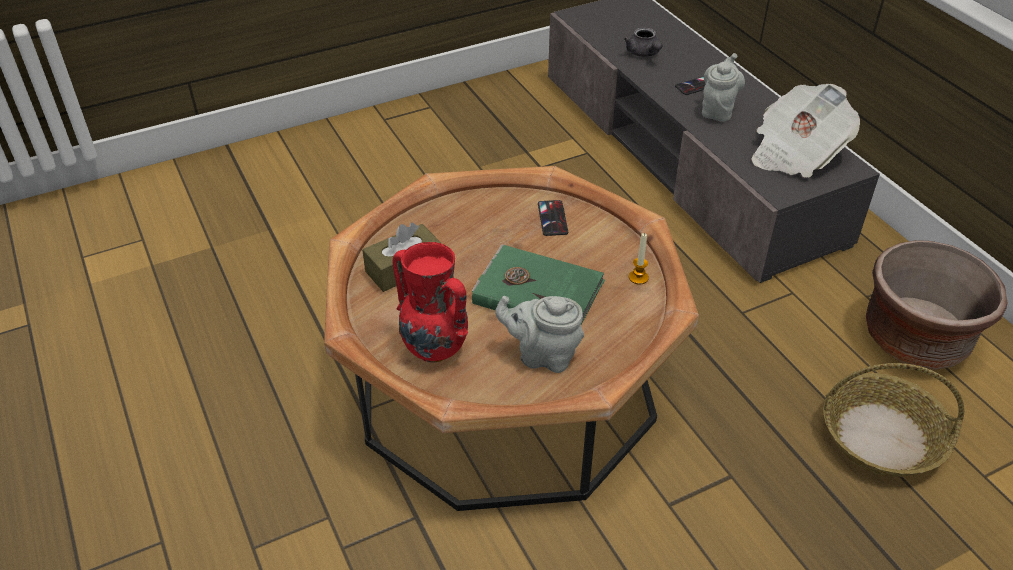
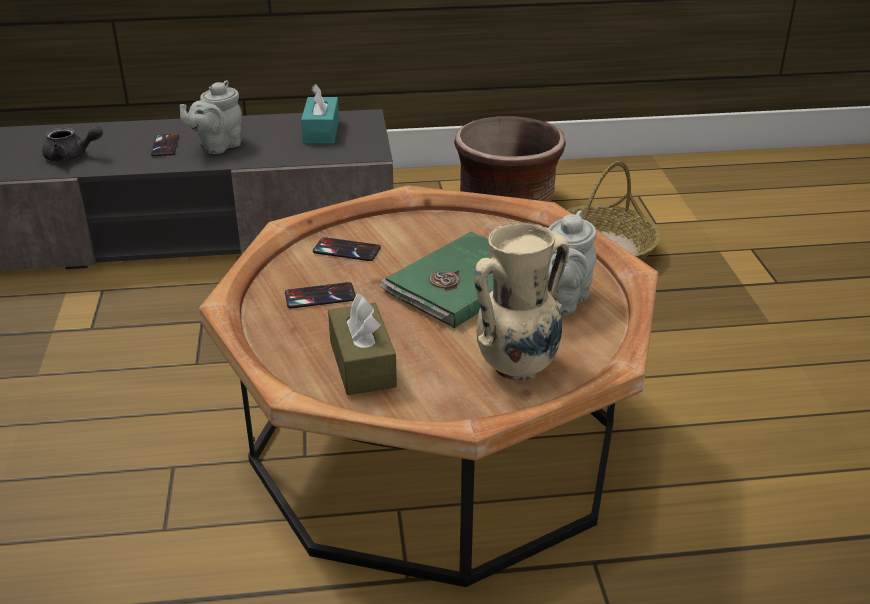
camera: 70 degrees left, 10 degrees down
(434, 349) = (515, 368): red vase -> beige vase
(481, 224) = (320, 296): none -> phone
(638, 277) = (475, 225): candle -> none
(718, 110) = (217, 146): grey teapot -> grey teapot turned 90 degrees counterclockwise
(796, 153) = (321, 131): newspaper -> turquoise tissue box

